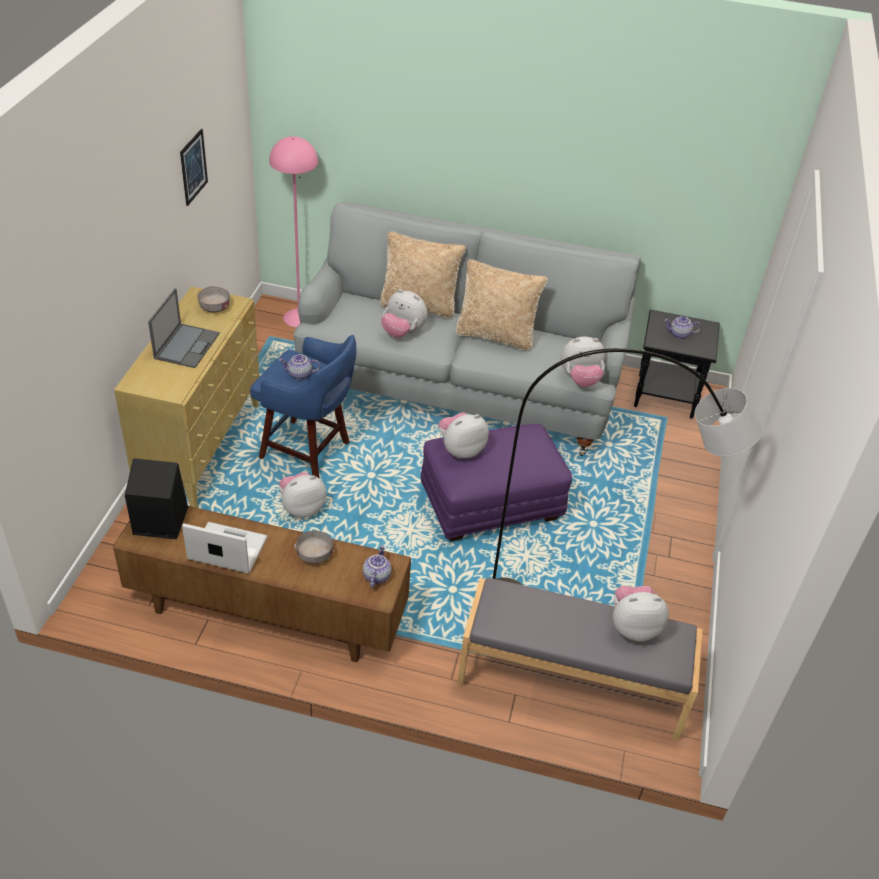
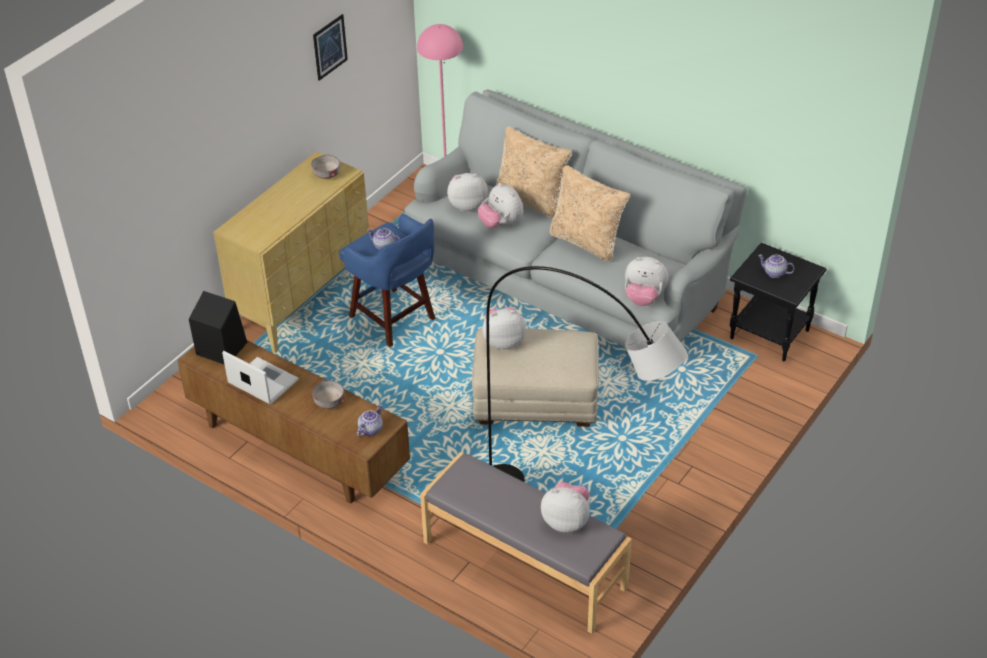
camera: 25 degrees right, 0 degrees up
(187, 345) = (288, 204): laptop -> none
(302, 508) = (366, 367): plush toy -> plush toy (467, 205)
(490, 505) = (535, 401): purple ottoman -> beige ottoman

